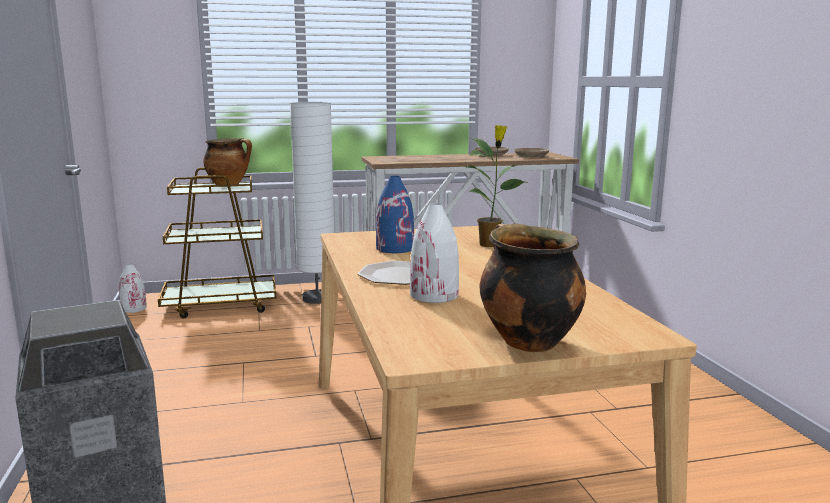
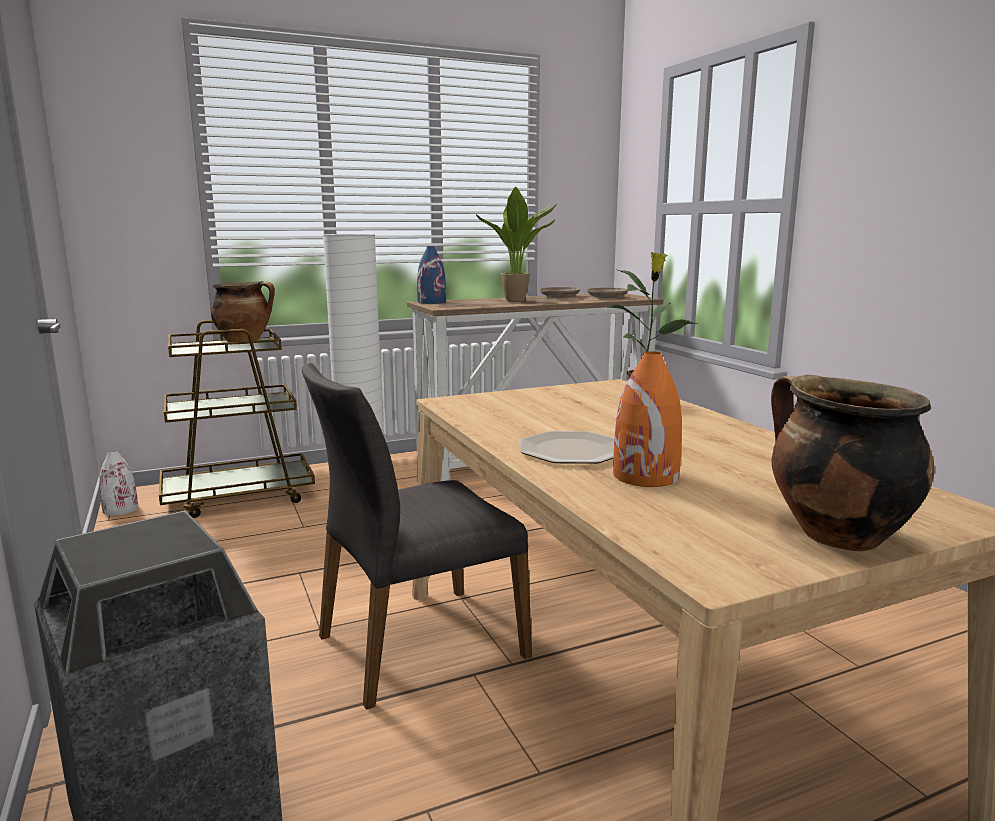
camera: 10 degrees left, 0 degrees up
(308, 419) = (418, 645): none -> grey chair
(395, 248) = (531, 414): blue vase -> blue vase (432, 302)
(434, 295) = (646, 476): white vase -> orange vase
(452, 158) = (518, 301): none -> potted plant

